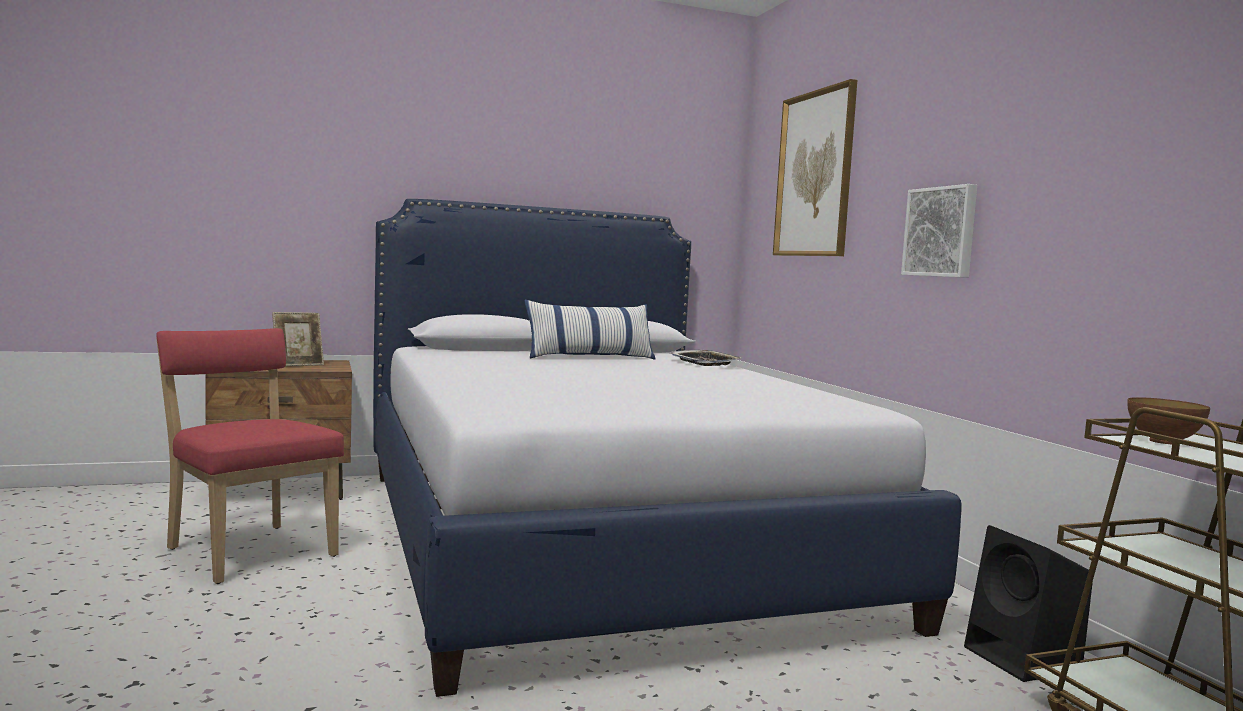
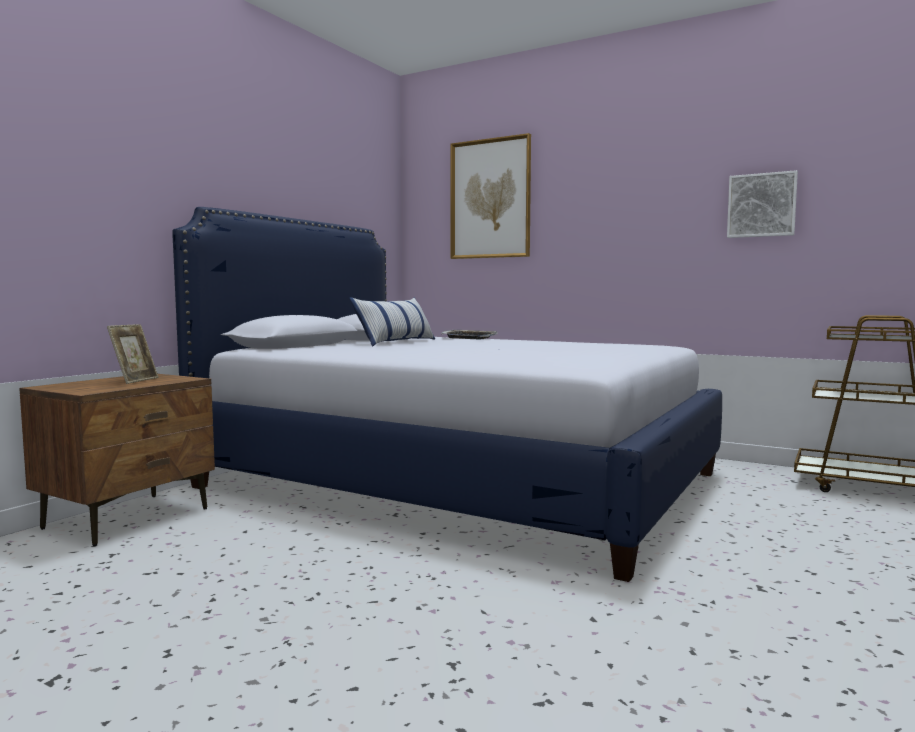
camera: 40 degrees left, 0 degrees up
(248, 550) = (245, 563): red chair -> none
(941, 232) = (625, 237): picture -> picture (761, 205)
(1024, 660) = (757, 473): black speaker -> none
(1163, 441) = (850, 336): bowl -> none

